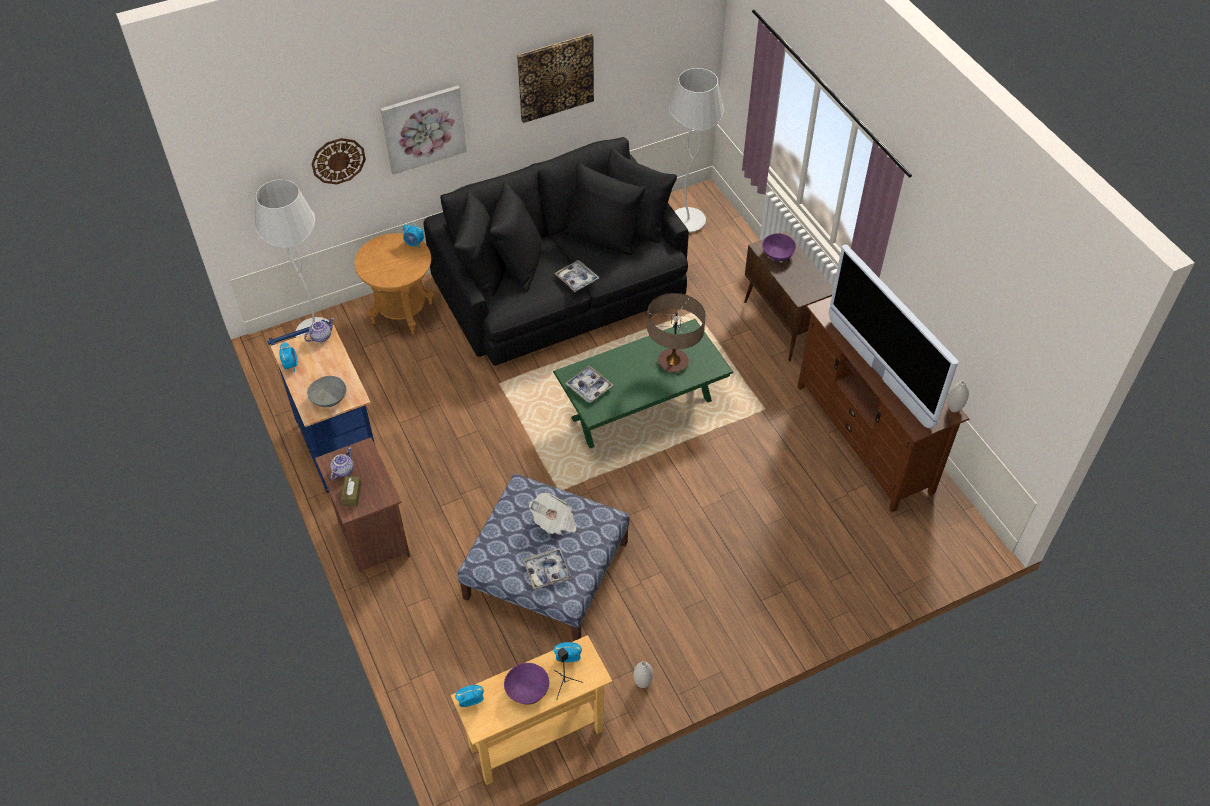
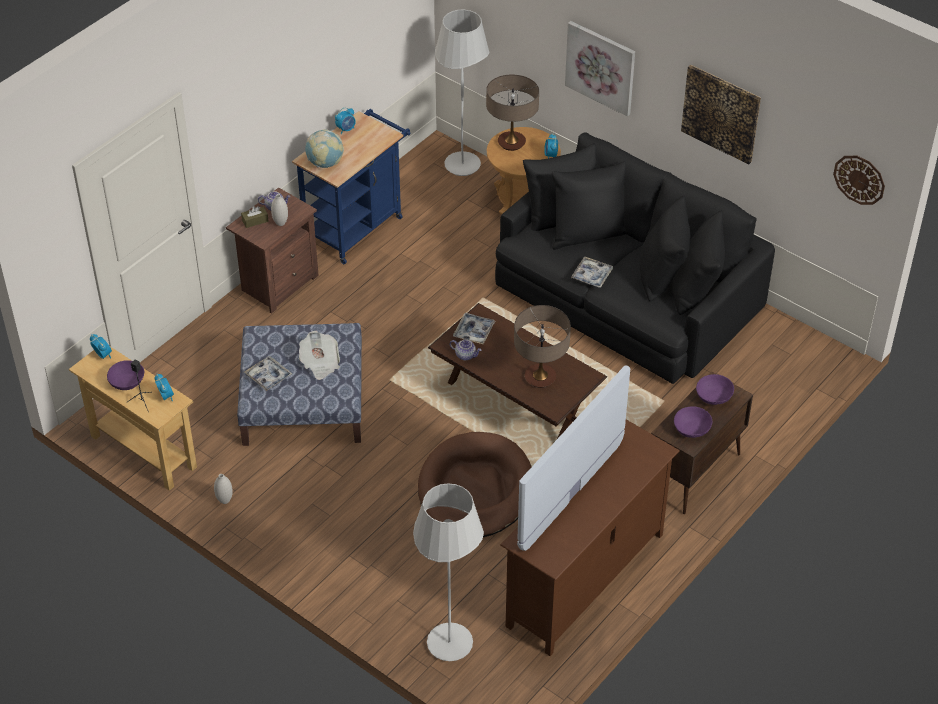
camera: 65 degrees right, 5 degrees down
(321, 336) = (386, 133): teapot -> teapot (465, 355)
(329, 399) = (325, 163): grey bowl -> globe
(338, 160) = (531, 39): wall clock -> wall clock (859, 179)
(376, 263) = (511, 142): none -> table lamp
(641, 409) = (516, 402): green coffee table -> brown coffee table
(688, 221) = (785, 356): white floor lamp -> white floor lamp (450, 644)
(728, 476) = (475, 489): none -> brown dog bed
(806, 281) = (692, 429): none -> purple bowl
(954, 409) = (560, 564): white vase -> white vase (280, 223)

